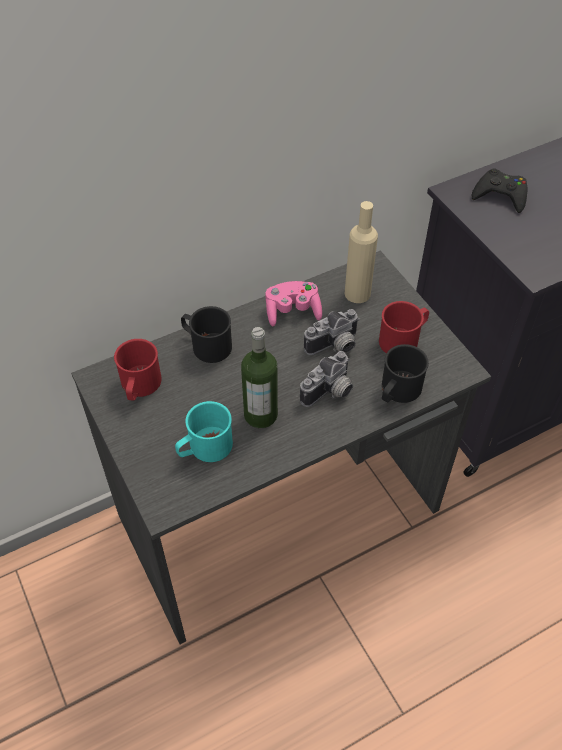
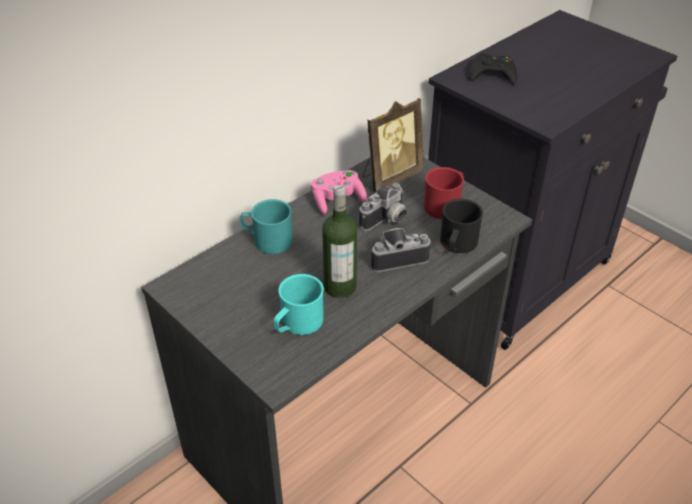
camera: 15 degrees left, 10 degrees down
(139, 387) = (214, 285): red mug -> none
(206, 345) = (267, 240): black mug -> turquoise mug
(330, 392) = (397, 257): camera -> camera turned 135 degrees counterclockwise
(357, 293) = (390, 177): beige bottle -> picture frame

